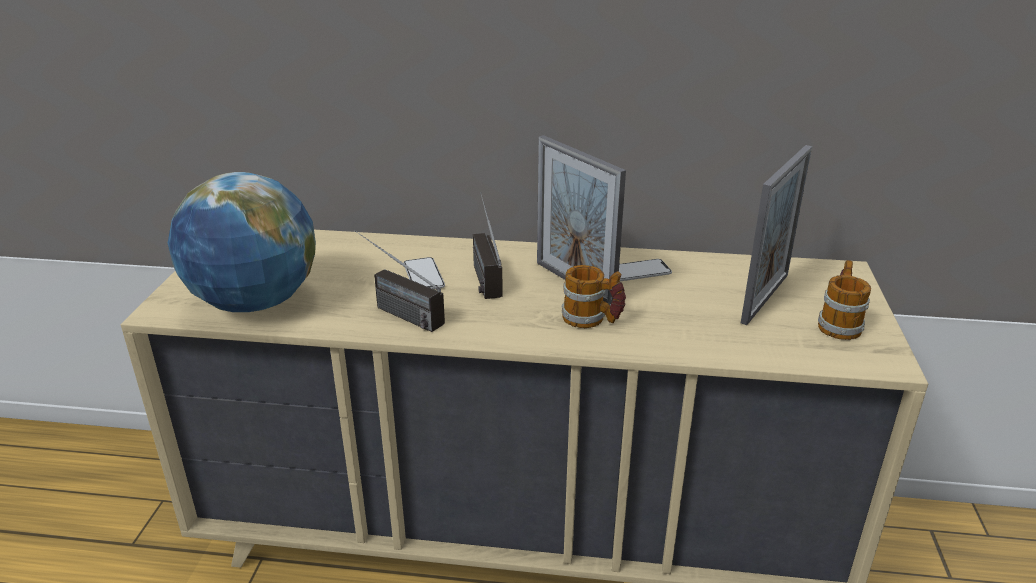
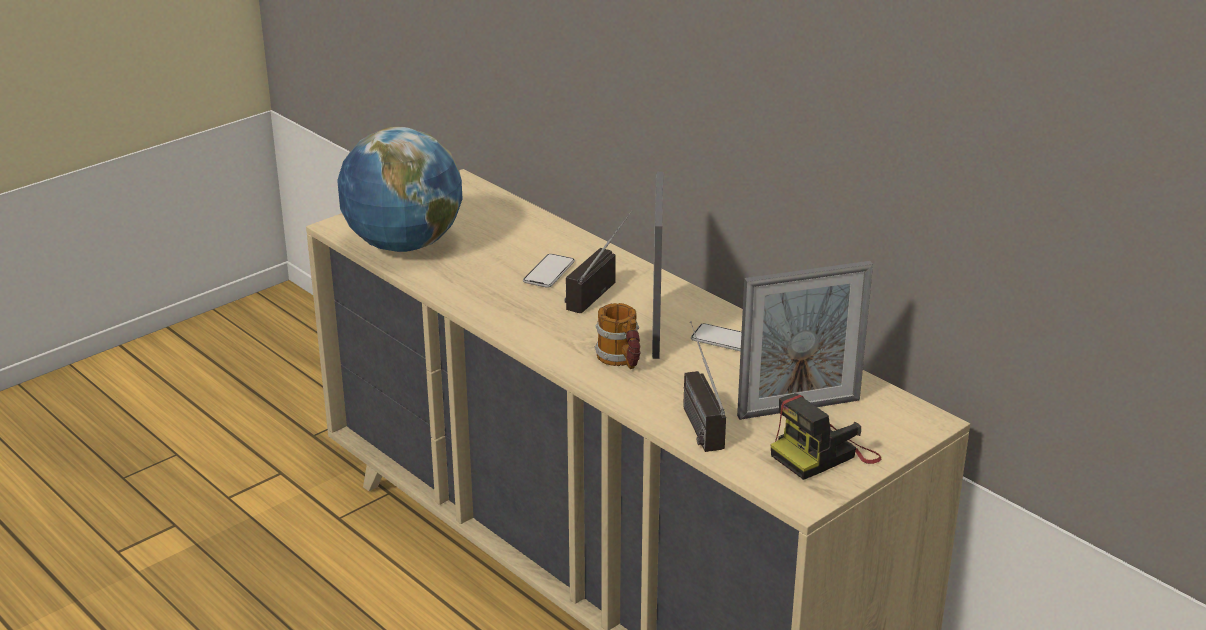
camera: 40 degrees right, 0 degrees up
(394, 310) = (488, 290): radio -> radio (695, 416)
(839, 323) = (824, 454): mug -> camera

